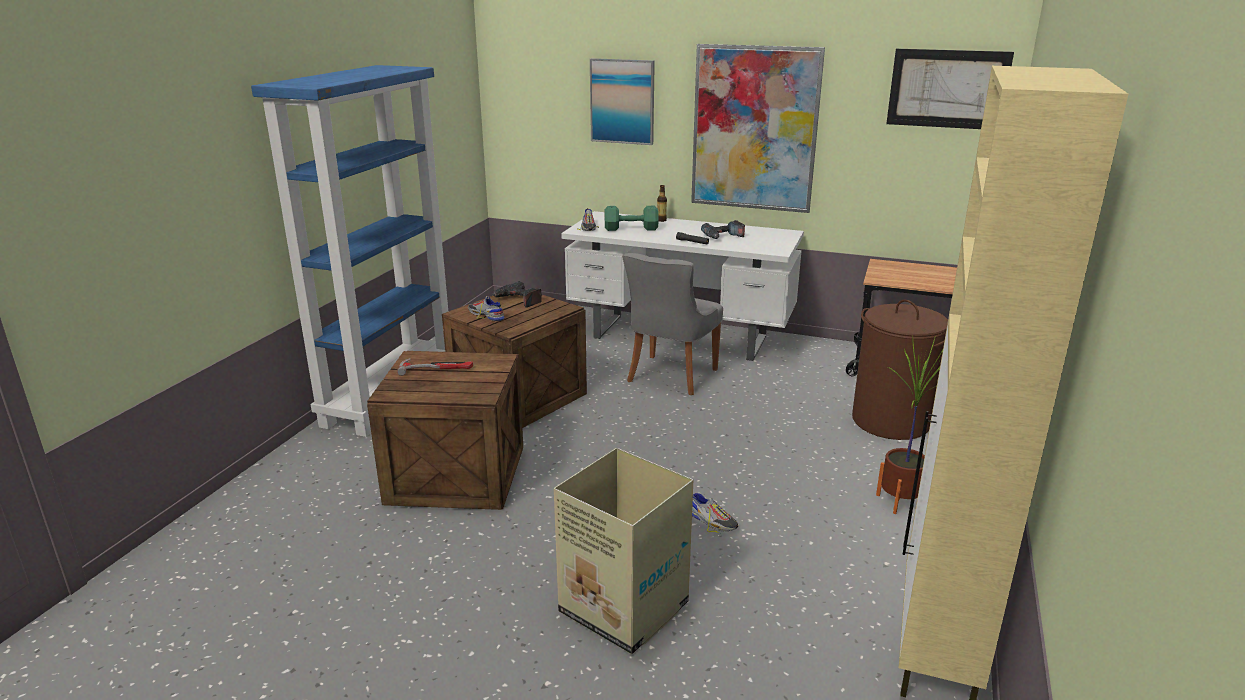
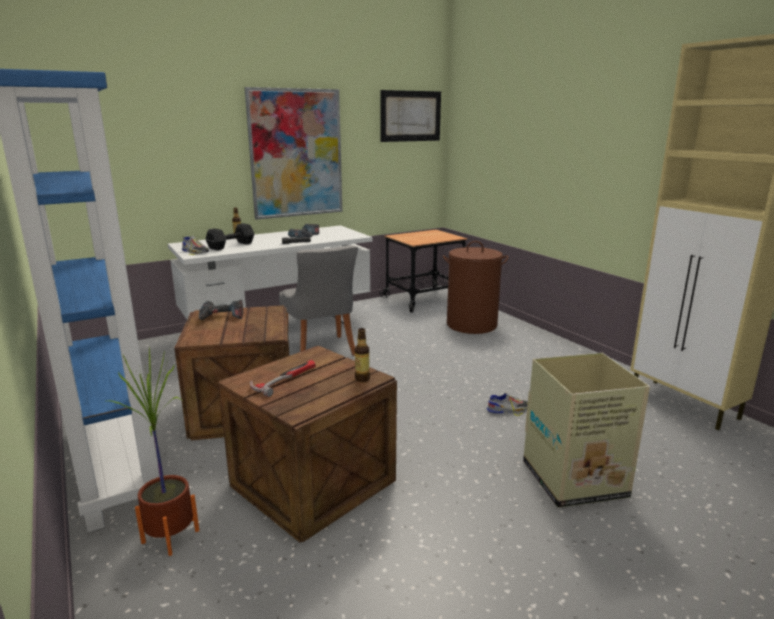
camera: 50 degrees left, 5 degrees down
(474, 393) = (362, 379): none -> bottle
(486, 315) = (221, 334): shoe -> none
(622, 101) = (182, 139): picture -> none
(630, 228) = (230, 246): green dumbbell -> black dumbbell
(900, 501) = (549, 356): potted plant -> potted plant (171, 536)

